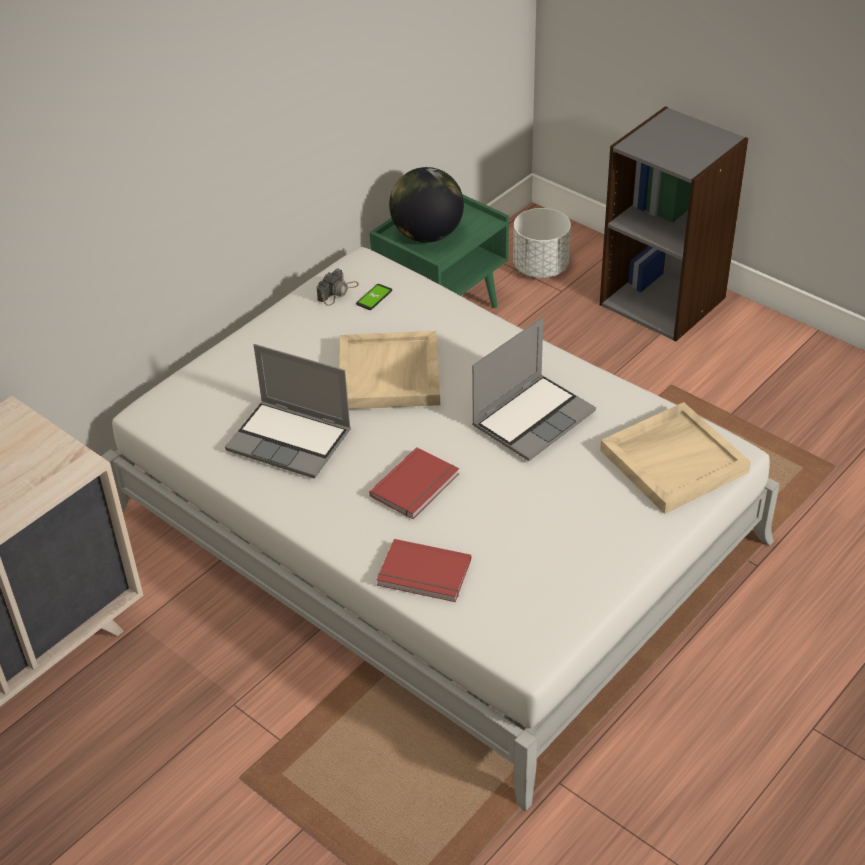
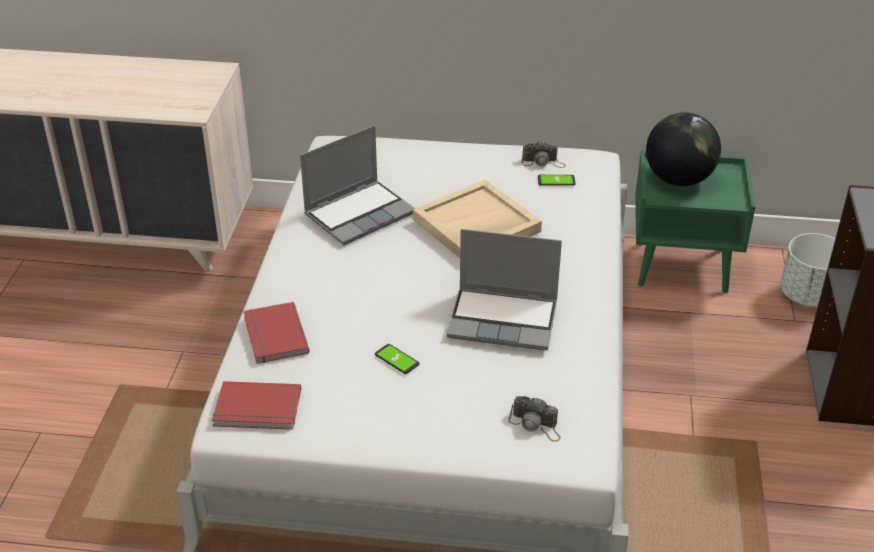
camera: 55 degrees right, 5 degrees down
(291, 440) = (360, 213): laptop -> laptop turned 120 degrees counterclockwise
(417, 486) = (364, 291): red book -> red book (257, 410)
(529, 506) = (397, 359): none -> phone
(674, 460) = (536, 425): beige tray -> camera

